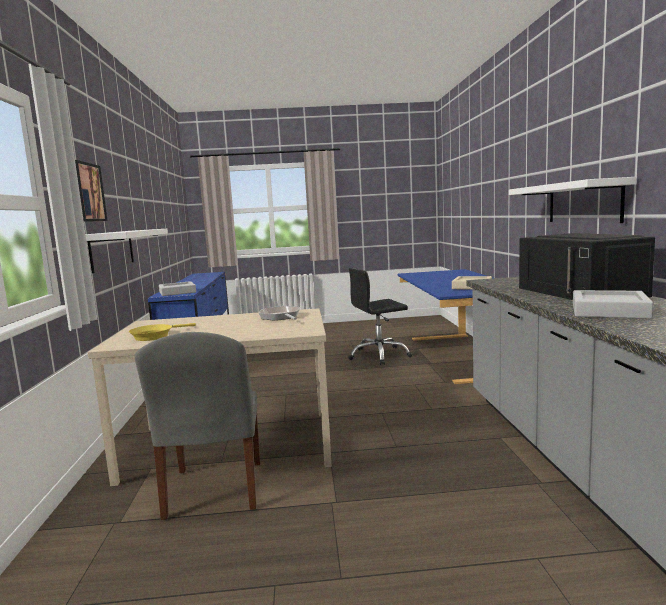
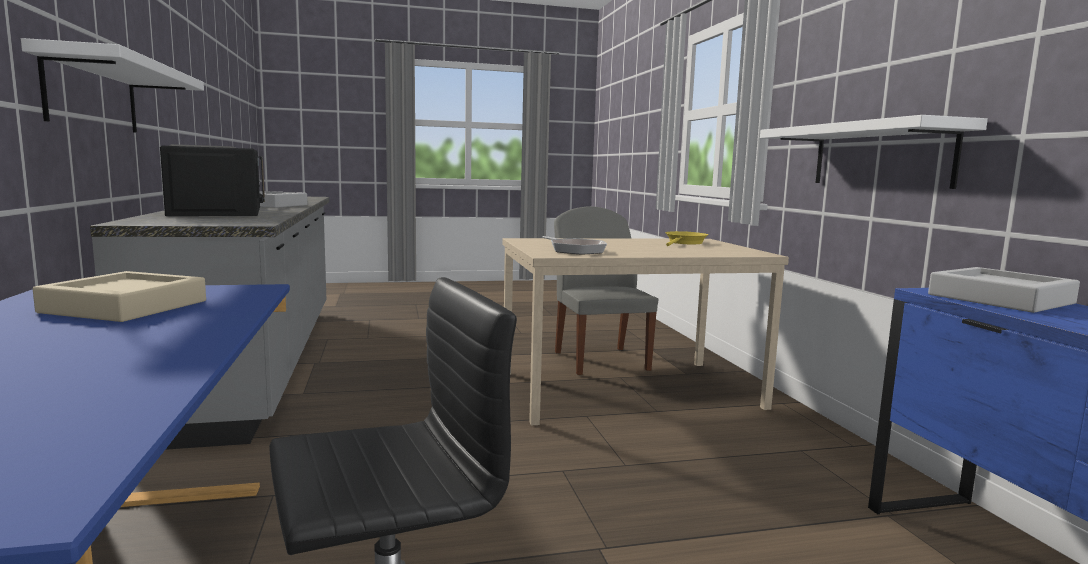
camera: 170 degrees right, 0 degrees up
(85, 192) = (839, 72): picture -> none

